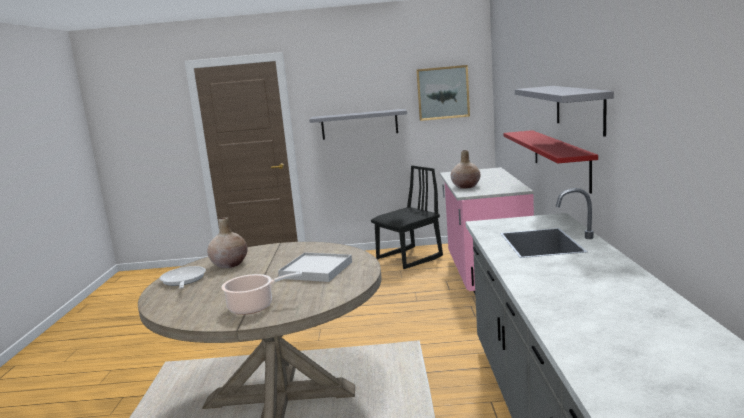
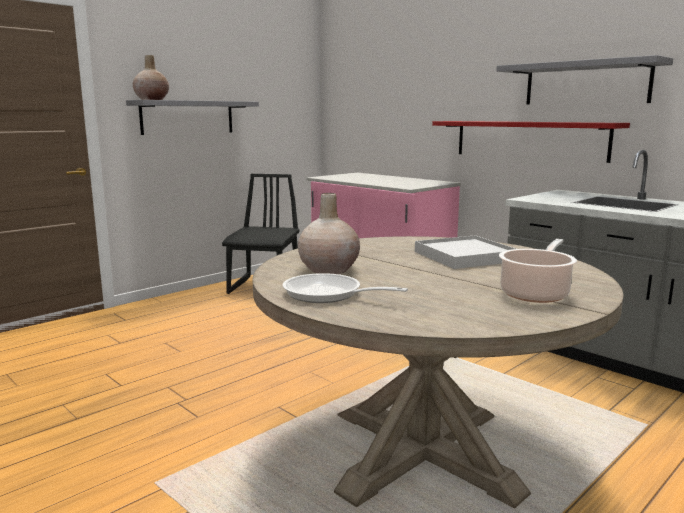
camera: 45 degrees left, 0 degrees up
(443, 93) = (277, 88): picture -> none
(466, 186) = (385, 183): beige vase -> beige vase (152, 100)

